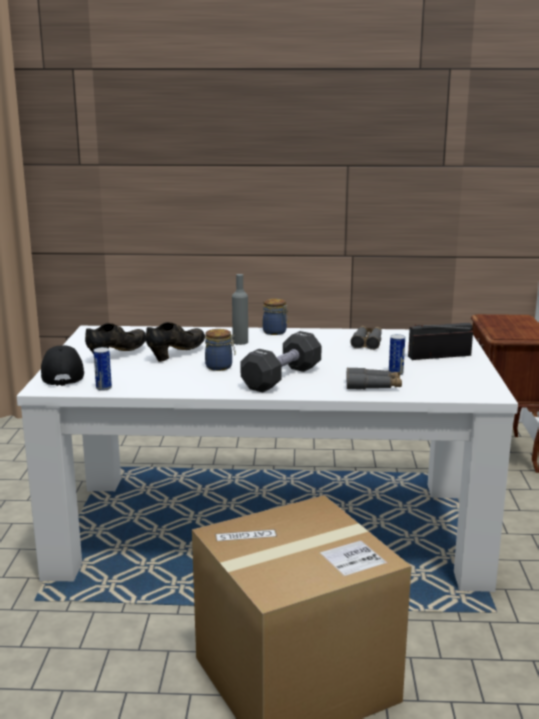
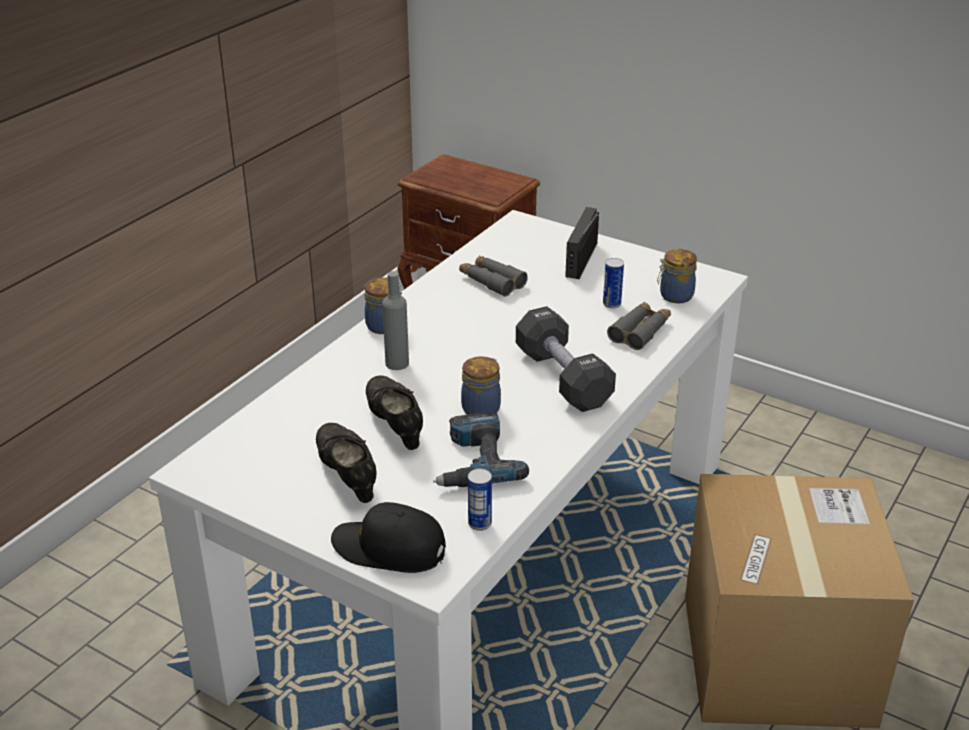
camera: 60 degrees left, 15 degrees up
(162, 375) = (473, 461): none -> power drill
(440, 387) = (674, 296): none -> jar

